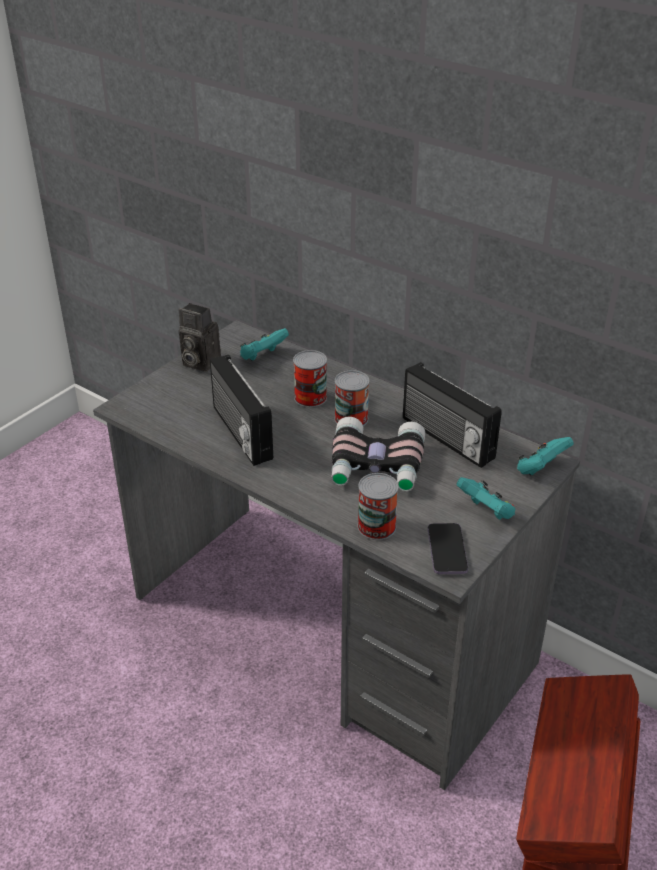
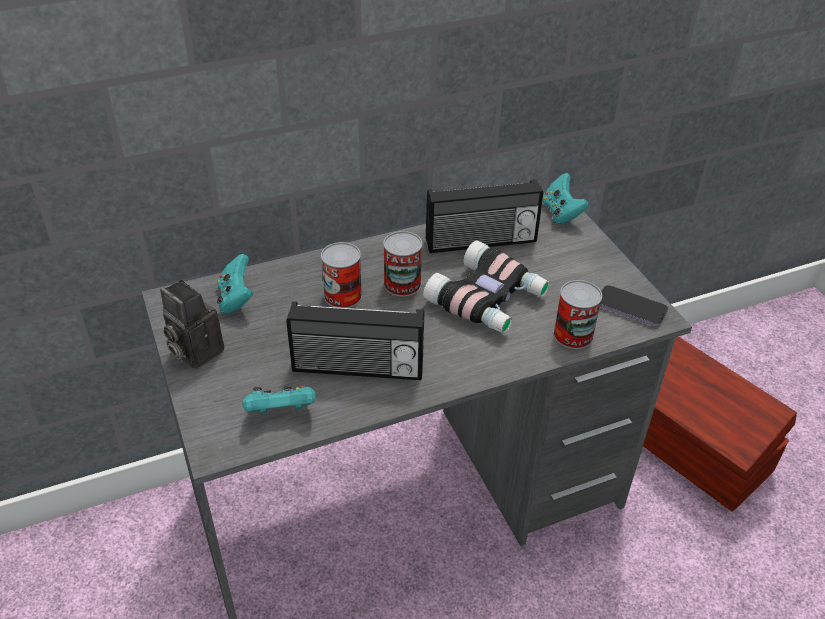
camera: 60 degrees left, 5 degrees up
(198, 362) = (194, 351): camera -> camera turned 75 degrees clockwise
(486, 512) = (595, 265): turquoise game controller -> turquoise game controller (281, 412)

